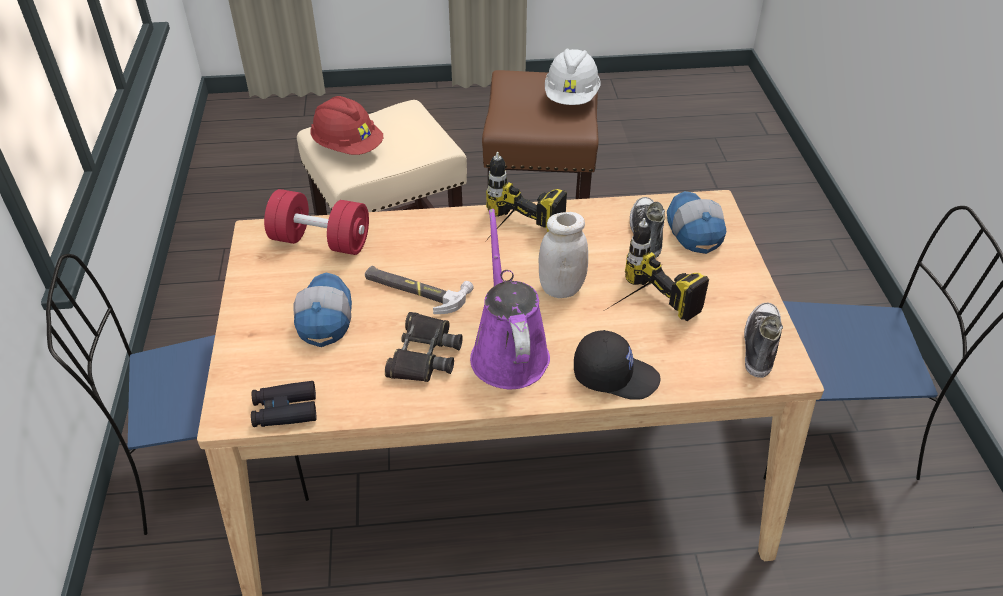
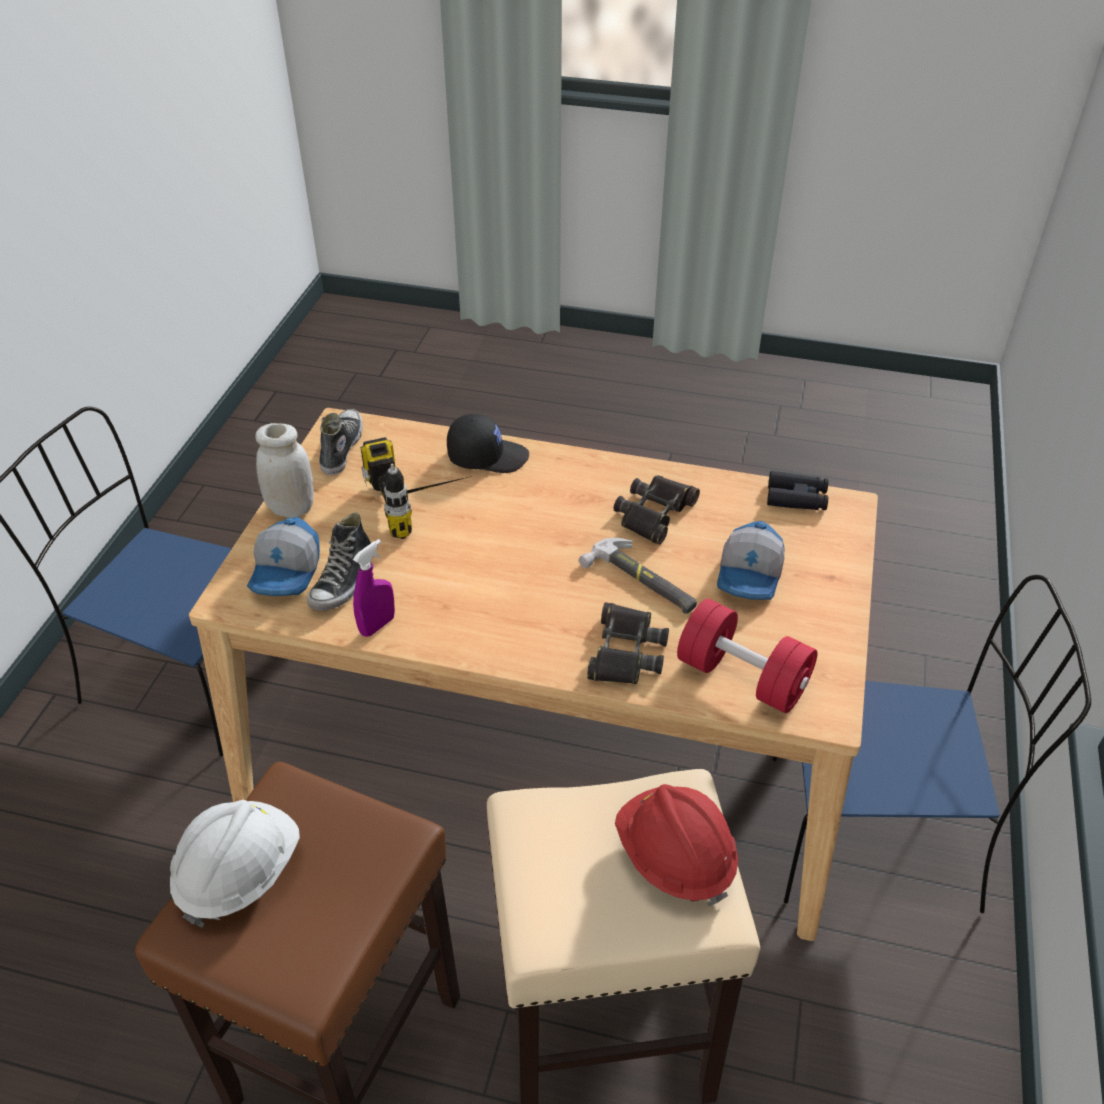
camera: 160 degrees left, 0 degrees up
(410, 237) = (625, 652): none -> black binoculars
(508, 352) = (573, 497): purple watering can -> none
(509, 237) = (503, 620): power drill -> none
(561, 288) = (484, 543): white jar -> white jar (291, 508)
(596, 213) = (377, 625): none -> purple spray bottle
(615, 375) = (487, 456): black cap -> black cap turned 150 degrees clockwise
(759, 345) = (341, 448): shoe -> shoe turned 150 degrees clockwise

